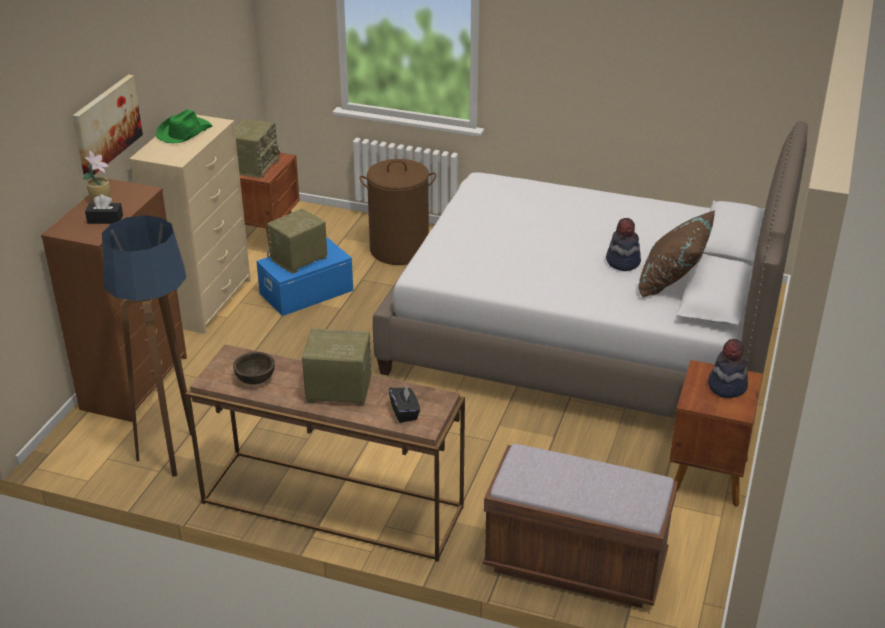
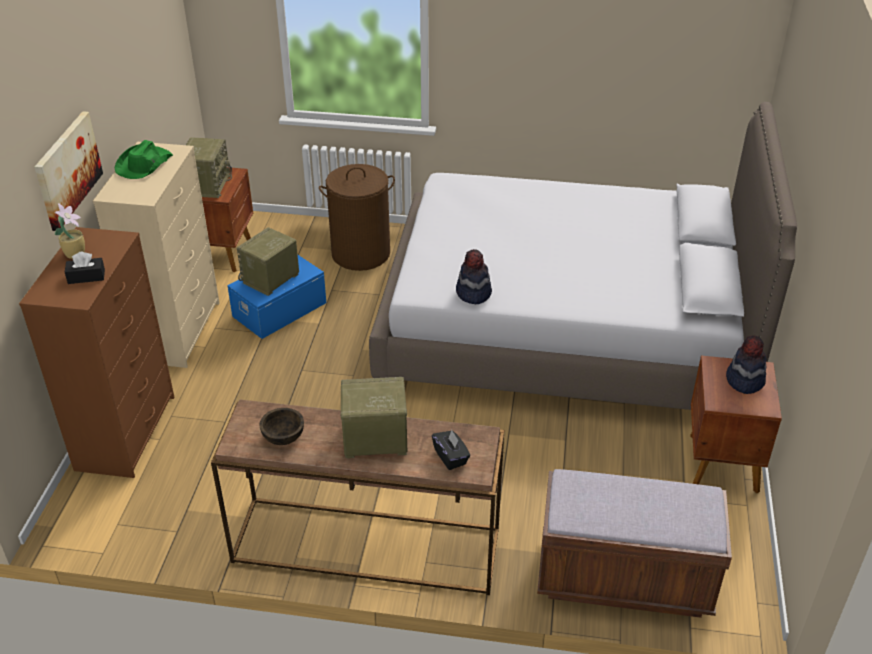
camera: 10 degrees left, 5 degrees up
(173, 452) = (186, 507): floor lamp -> none
(622, 262) = (609, 257): hat -> hat (473, 293)
(672, 282) = (663, 274): brown pillow -> none

